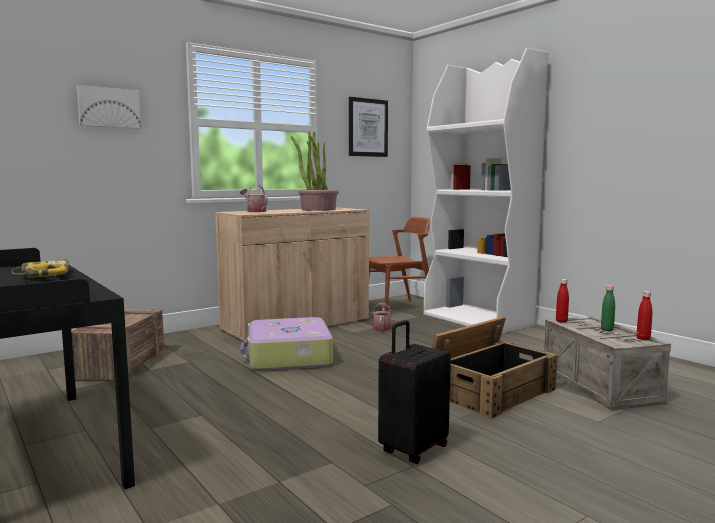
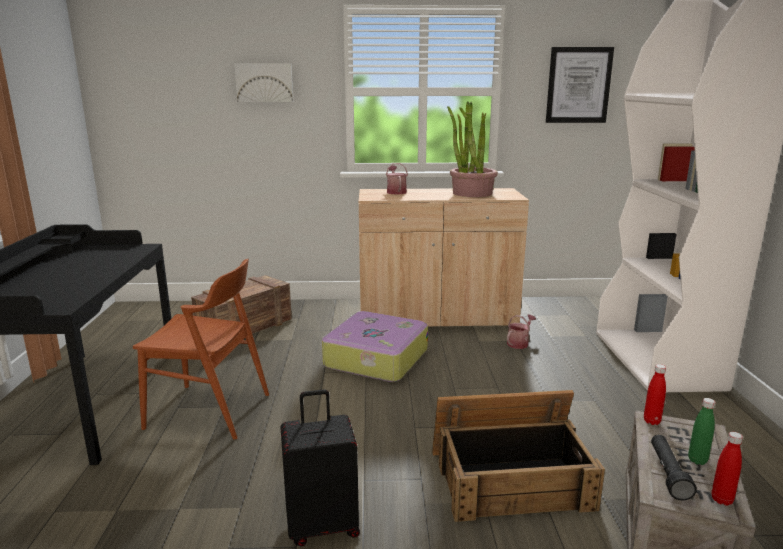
camera: 35 degrees right, 10 degrees up
(44, 276) = (104, 265): power drill -> none
(398, 307) = (580, 315): brown chair -> brown chair (209, 411)
(606, 336) = (668, 473): none -> black flashlight

